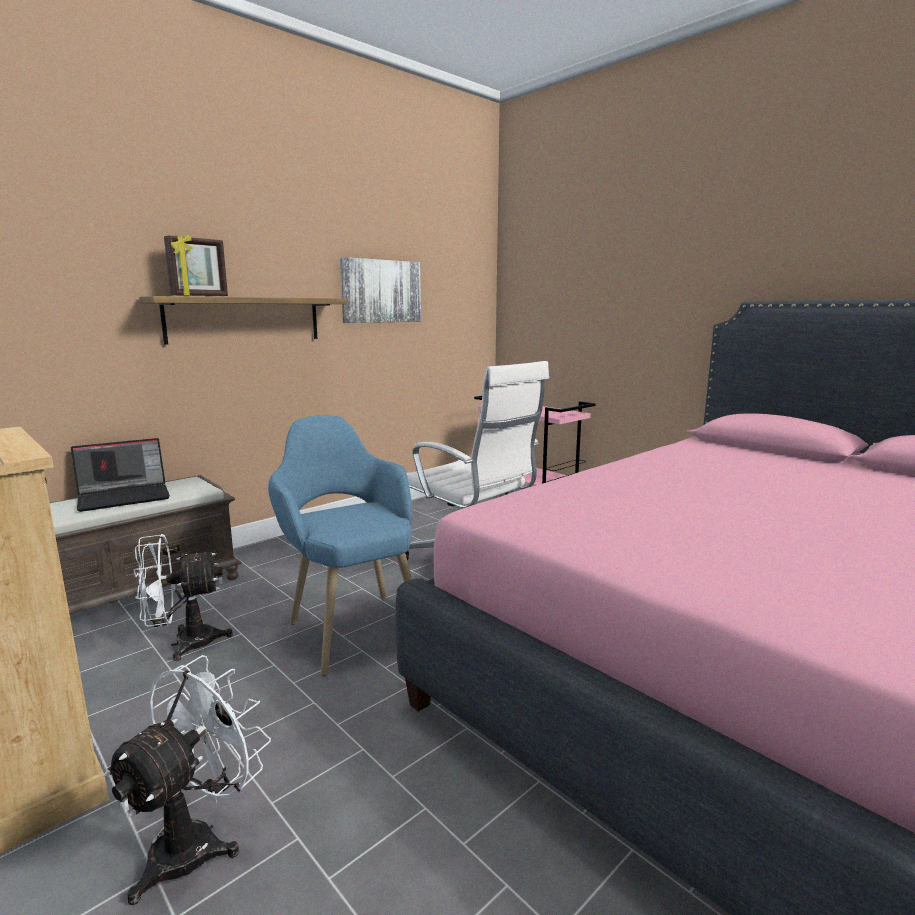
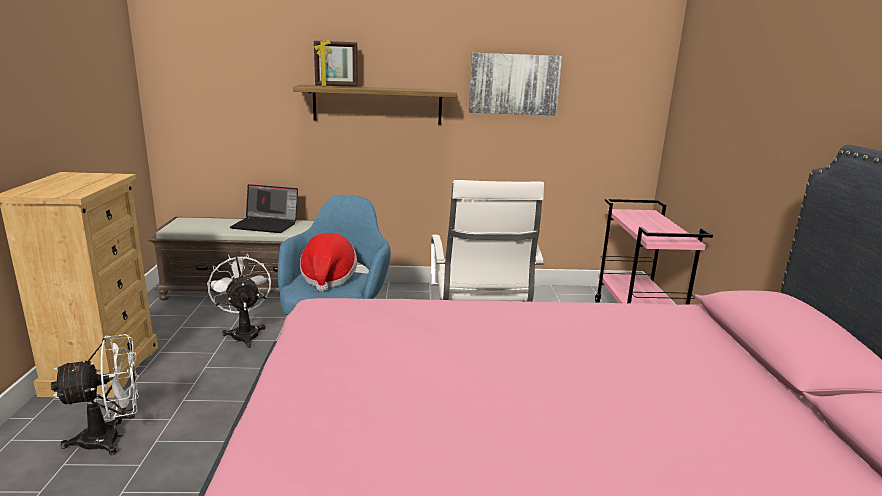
camera: 40 degrees right, 5 degrees up
(184, 643) = (244, 333): white fan -> white fan turned 45 degrees clockwise
(343, 516) = (328, 279): none -> hat

